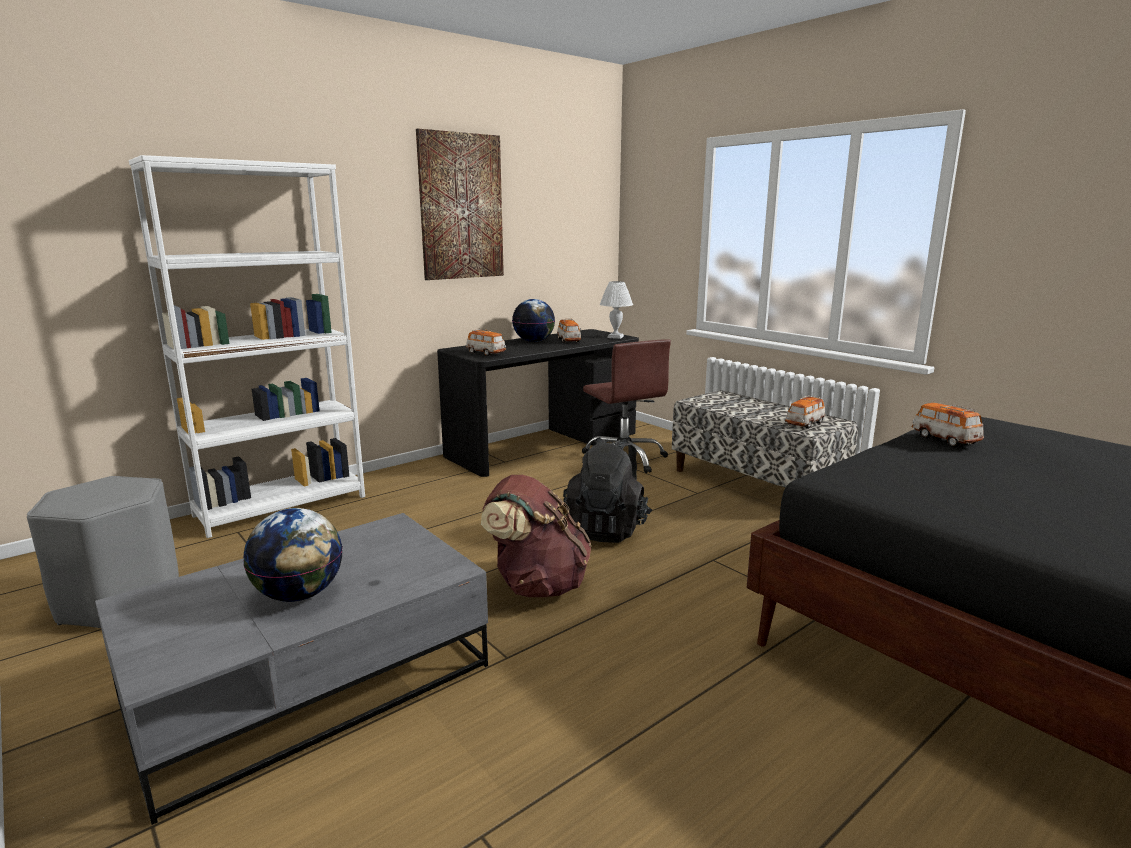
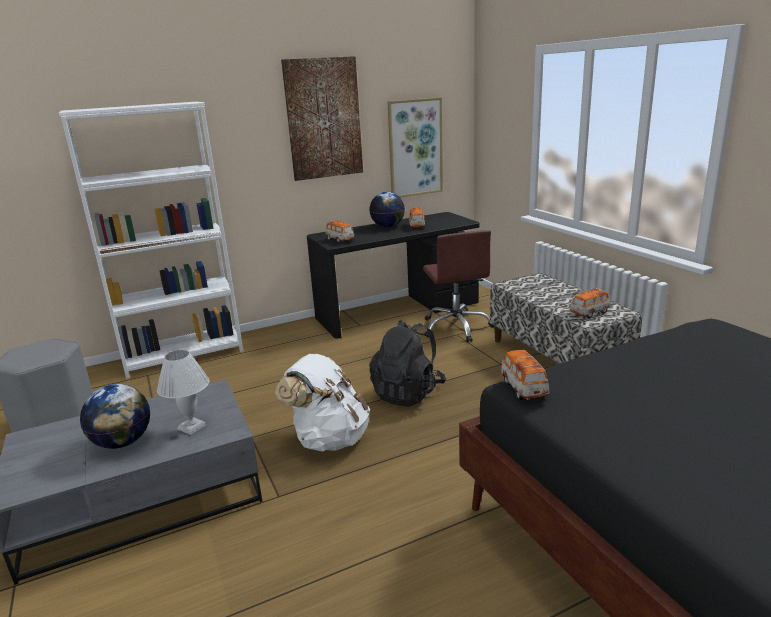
camera: 15 degrees right, 5 degrees up
(537, 585) = (329, 438): brown backpack -> white backpack
(559, 251) = (415, 148): none -> picture
(615, 337) = (459, 222): white table lamp -> white table lamp (192, 426)
(944, 440) = (661, 350): toy car -> toy car (523, 388)

